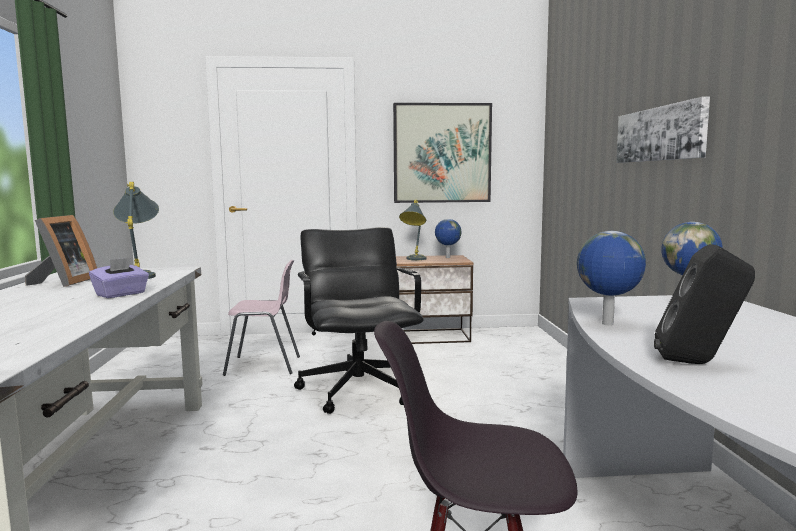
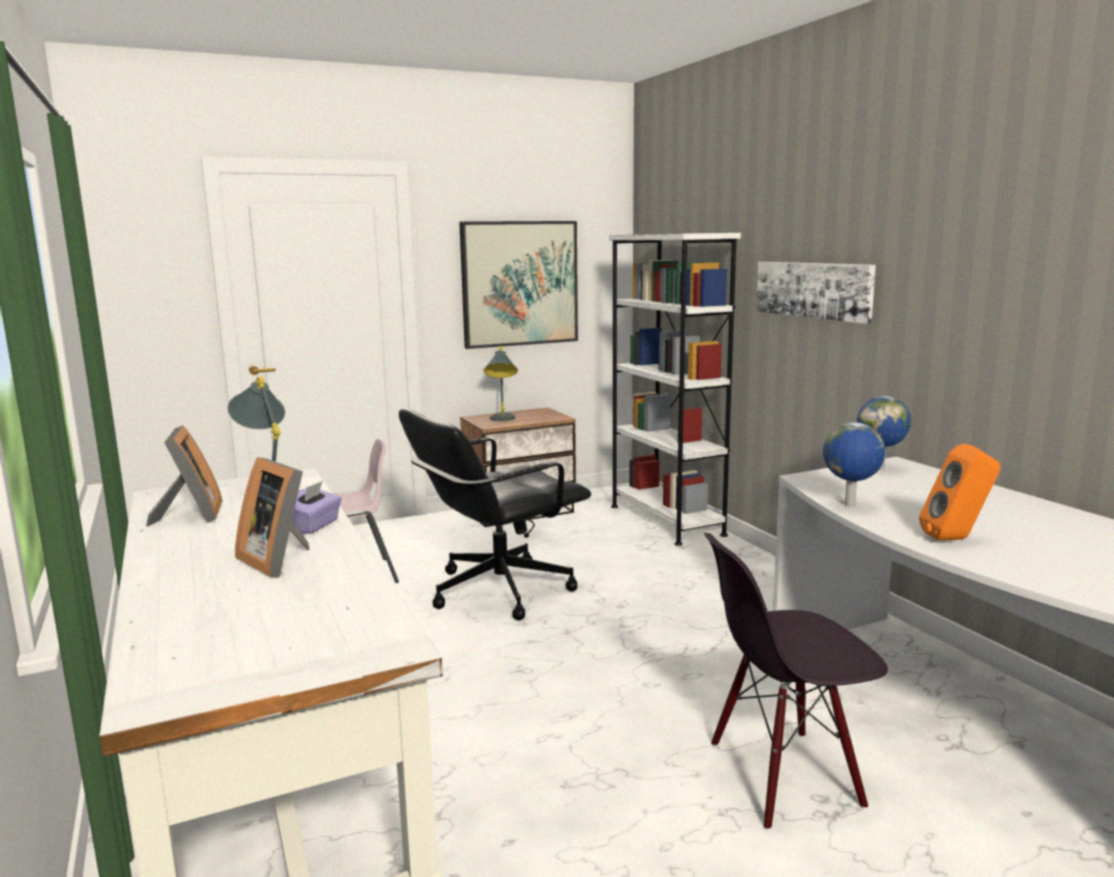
camera: 20 degrees left, 5 degrees up
(51, 310) = (280, 560): none -> picture frame
(359, 389) = (498, 590): black office chair -> black office chair turned 90 degrees counterclockwise
(447, 257) = (536, 413): globe -> none
(545, 356) = (666, 520): none -> white bookcase
(699, 363) = (957, 539): black speaker -> orange speaker

